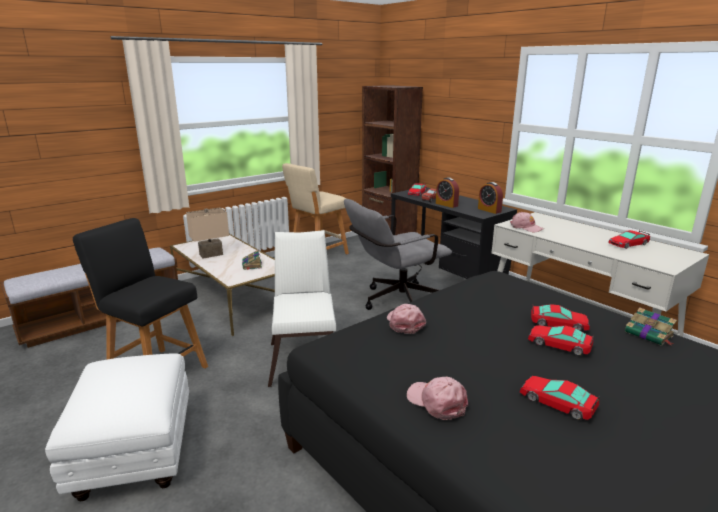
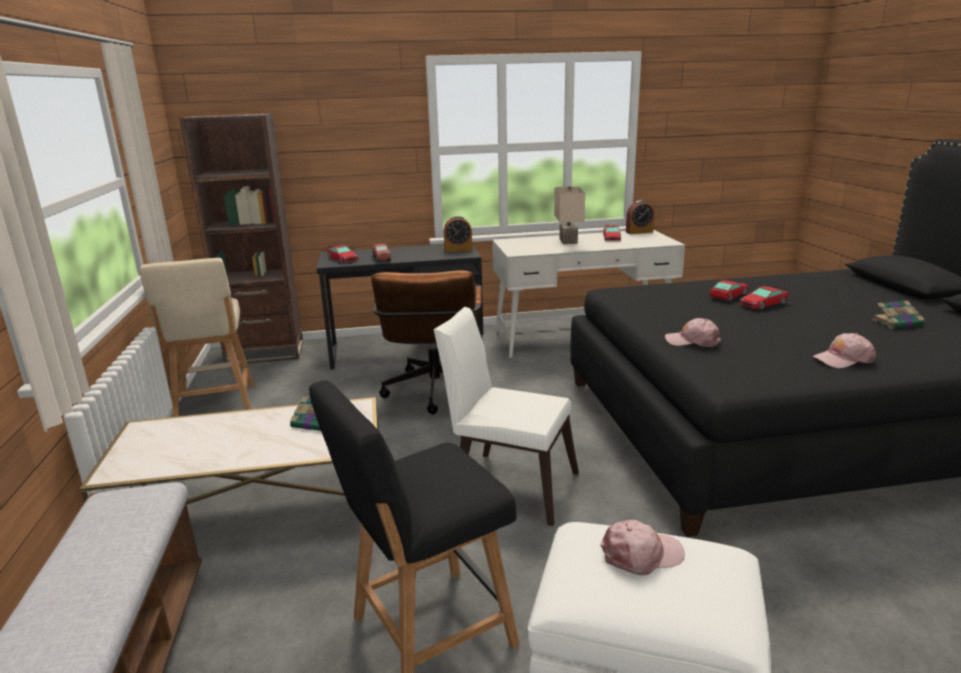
camera: 60 degrees left, 0 degrees up
(211, 255) = (213, 450): beige table lamp -> beige table lamp (569, 241)
(395, 302) = (434, 394): grey office chair -> brown office chair
(446, 204) = (410, 258): alarm clock -> alarm clock (639, 232)
(526, 227) = (532, 250): pink cap -> pink cap (641, 554)
(557, 402) = (848, 326): toy car -> none
(649, 334) = (755, 280): book -> book (898, 323)

